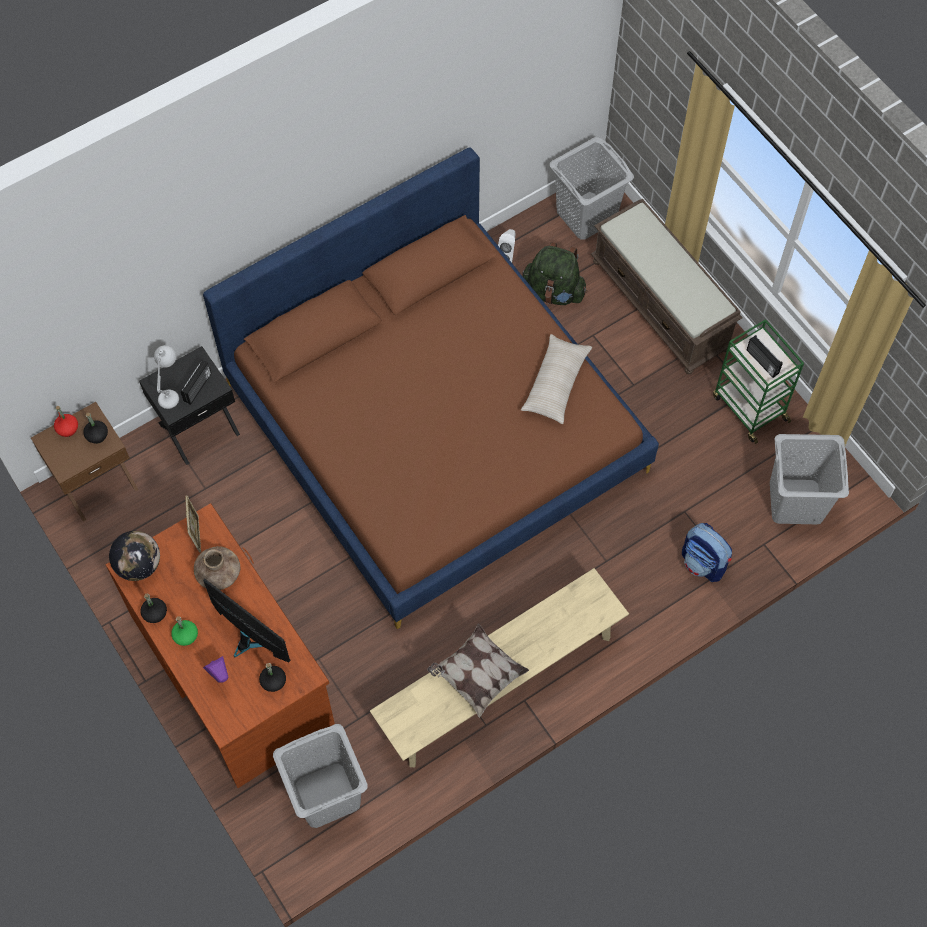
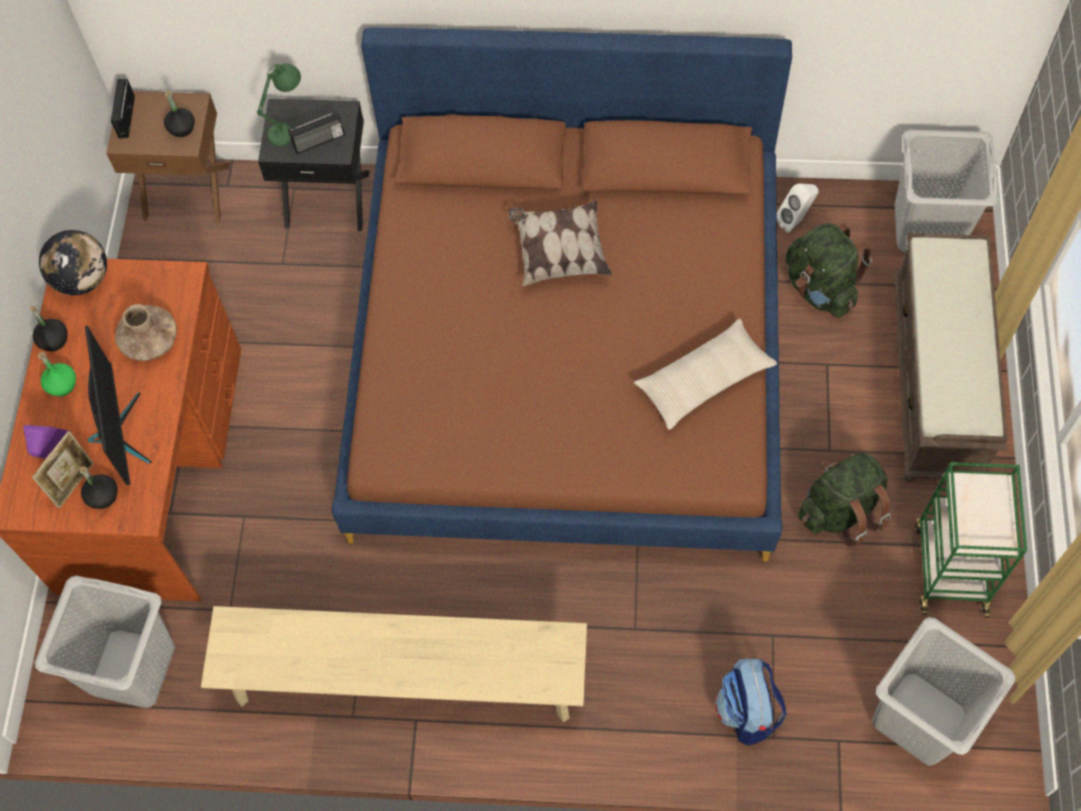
camera: 40 degrees right, 0 degrees up
(68, 429) = (160, 104): red bottle -> none
(171, 391) = (290, 129): white table lamp -> green table lamp
(196, 533) = (165, 285): picture frame -> picture frame (74, 483)
(477, 675) = (356, 651): pillow -> pillow (559, 253)
(666, 415) = (840, 510): none -> green backpack
(761, 362) = (976, 515): radio -> radio (125, 117)

